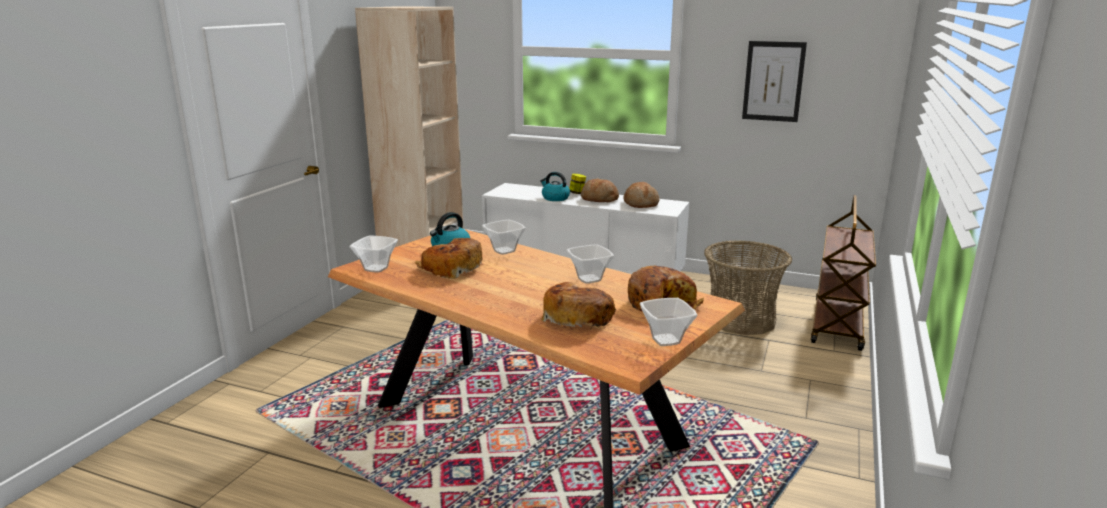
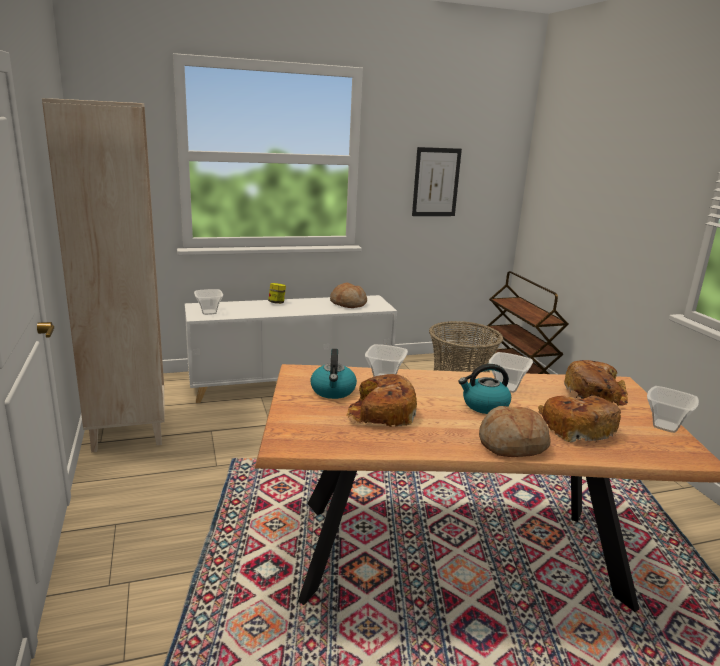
camera: 40 degrees left, 0 degrees up
(375, 269) = (308, 439): bowl -> bowl (208, 312)
(555, 198) = (266, 311): kettle -> kettle (484, 405)
(599, 199) = (307, 305): bread -> bread (512, 445)

